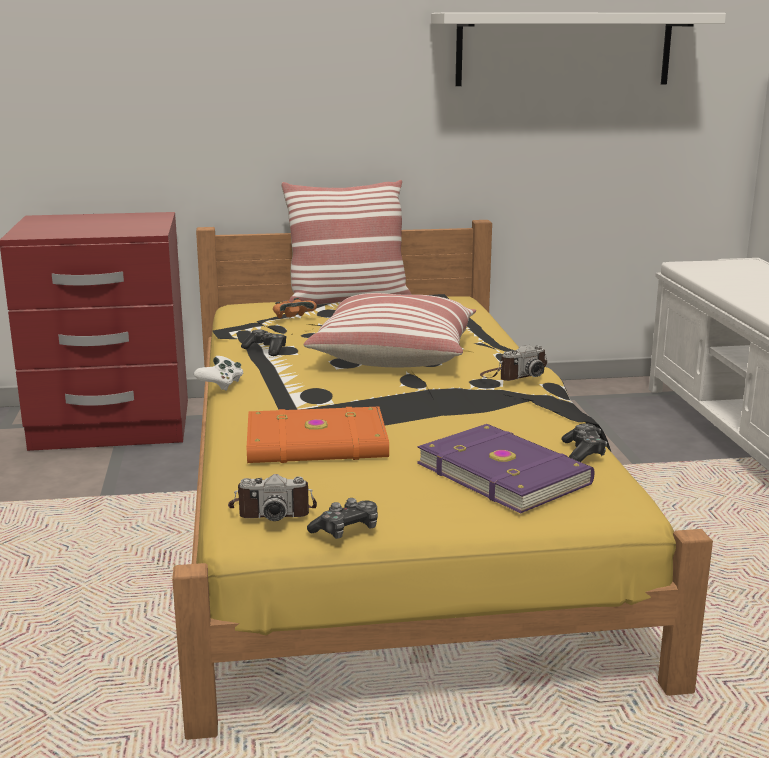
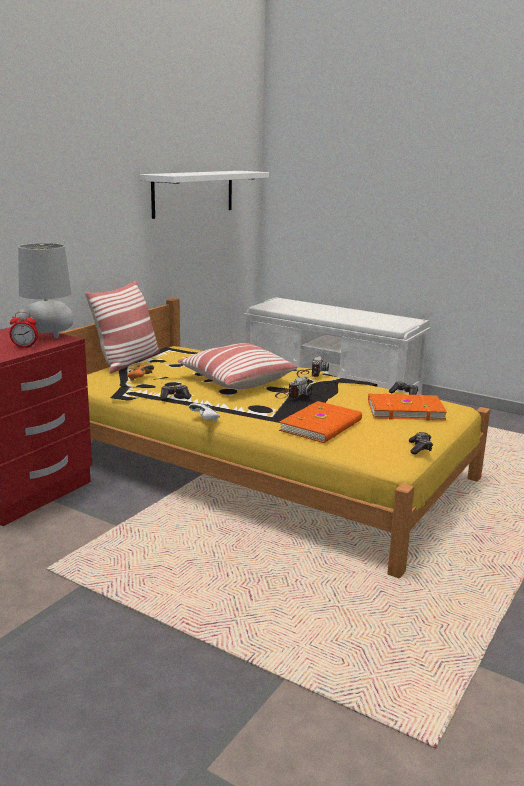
camera: 50 degrees left, 0 degrees up
(90, 231) = (25, 347): none -> alarm clock
(145, 227) = (48, 337): none -> grey table lamp
(272, 510) = (382, 454): camera -> camera (292, 395)
(504, 472) = (404, 410): purple book -> orange book

